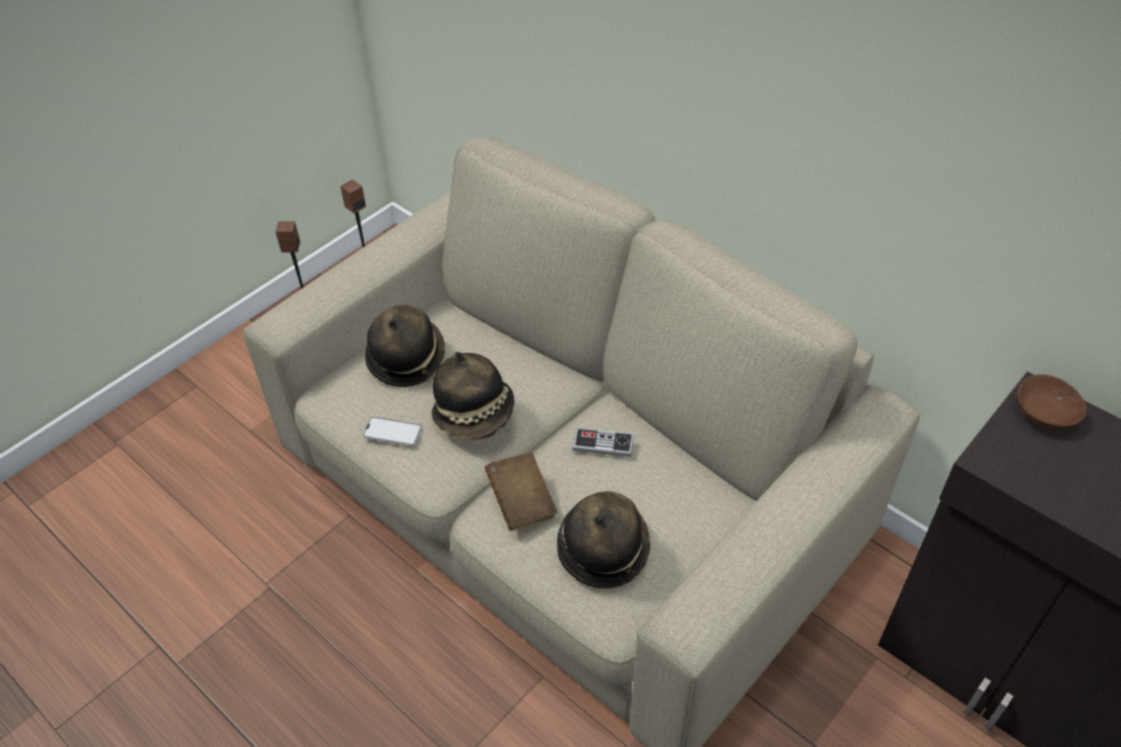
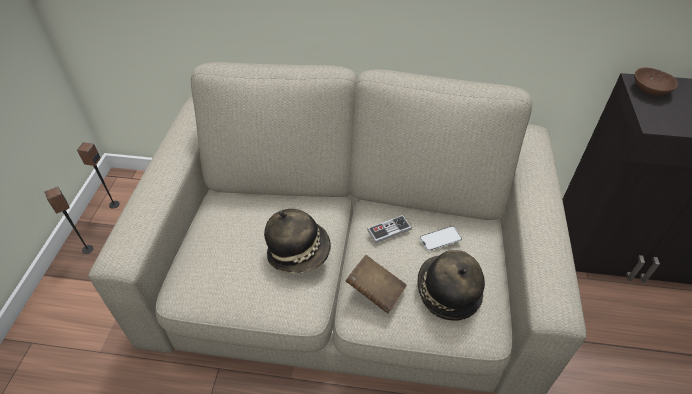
camera: 35 degrees left, 0 degrees up
(392, 432) = (252, 292): phone -> phone (440, 238)
(406, 358) = (221, 238): hat -> none

